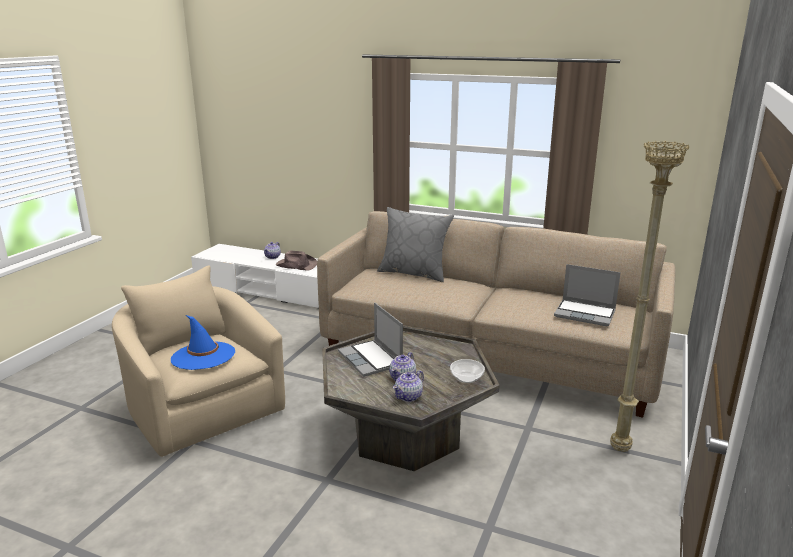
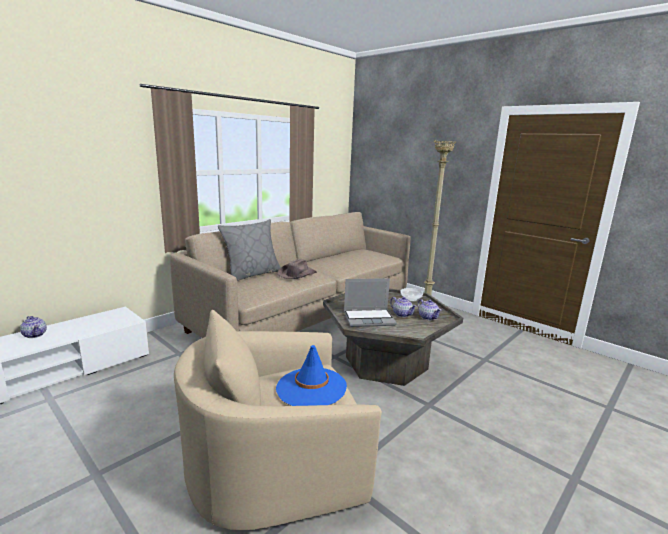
camera: 70 degrees left, 5 degrees down
(296, 265) = (88, 327): brown hat -> brown hat (297, 274)
(585, 314) = (366, 256): laptop -> none

